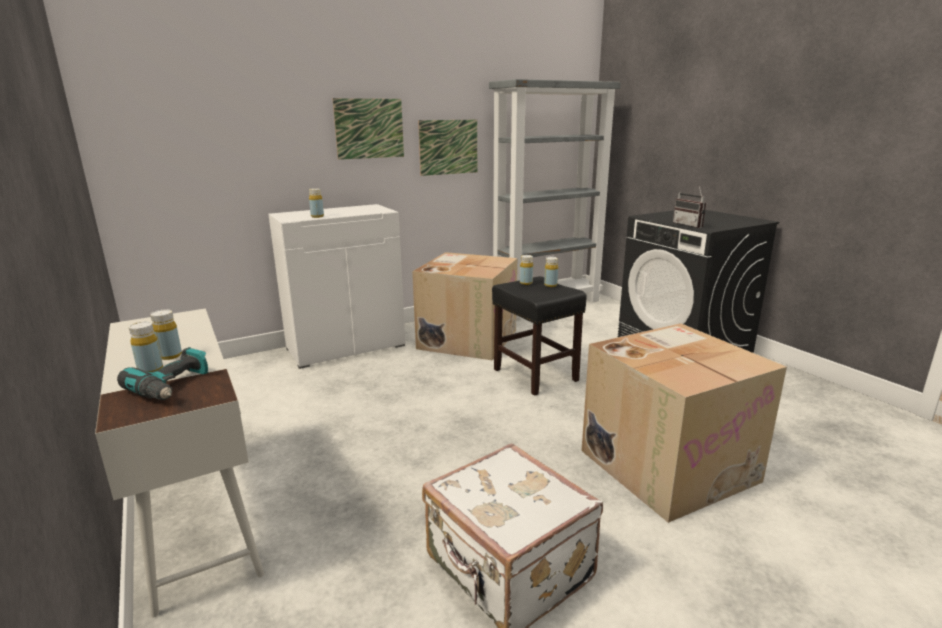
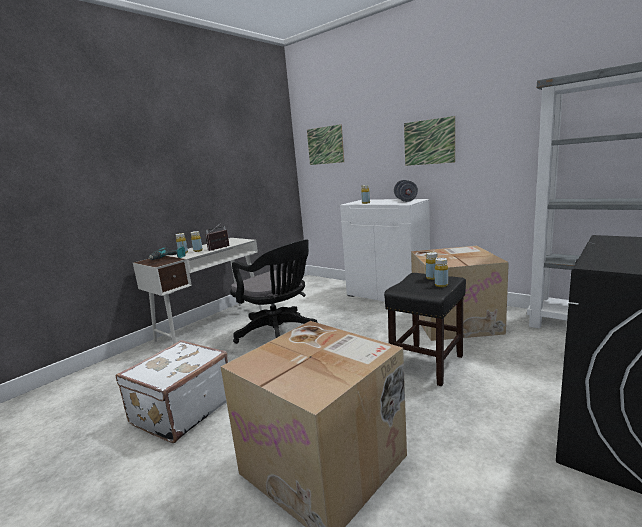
camera: 70 degrees right, 5 degrees down
(351, 444) = (279, 334): none -> black office chair
(360, 208) = (405, 200): none -> grey dumbbell
(448, 147) = (499, 152): picture -> picture (325, 145)
(690, 225) = (600, 256): radio -> radio (220, 249)

